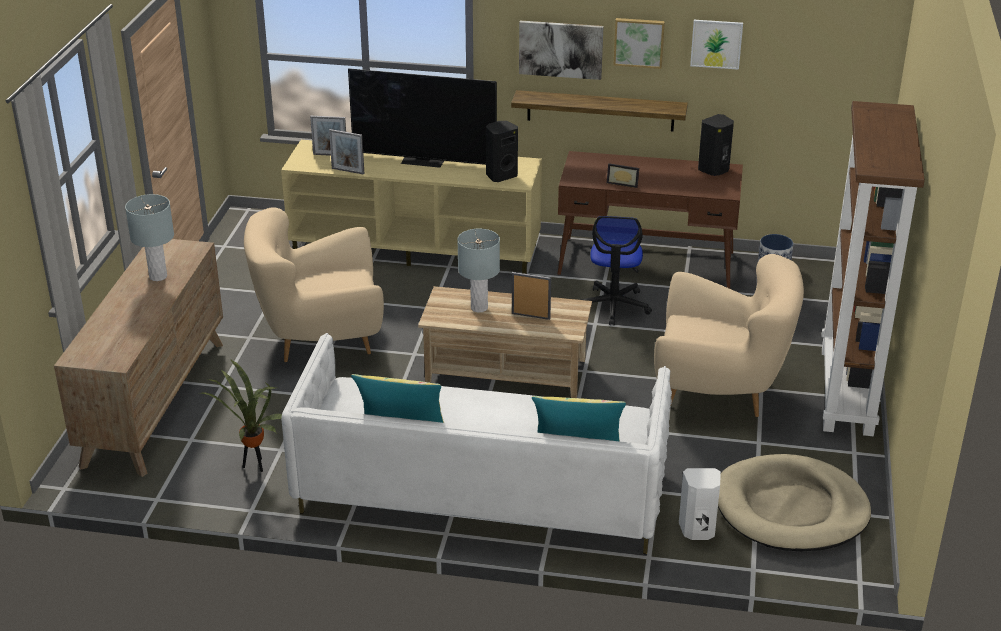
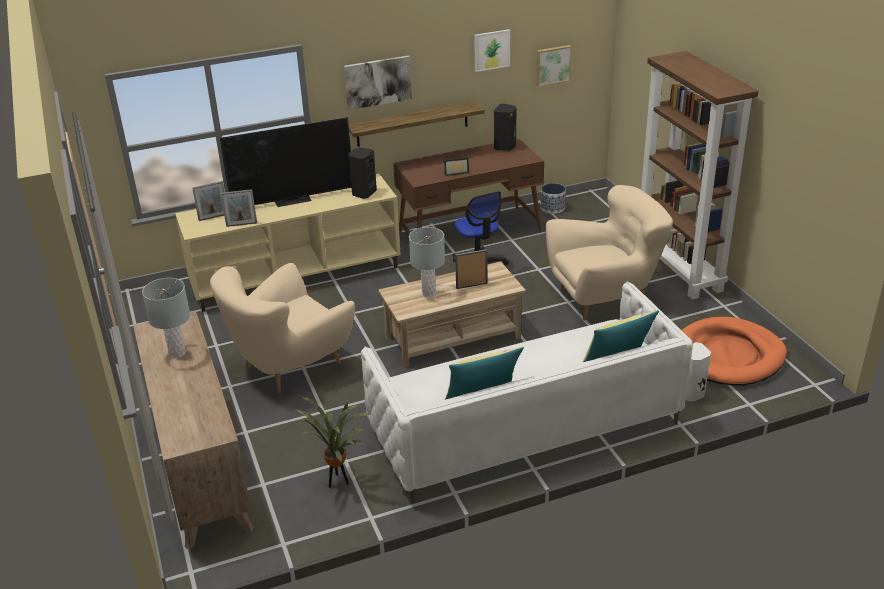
camera: 30 degrees left, 0 degrees up
(639, 42) = (436, 62): picture -> picture (552, 65)
(791, 509) = (728, 356): beige dog bed -> orange dog bed

